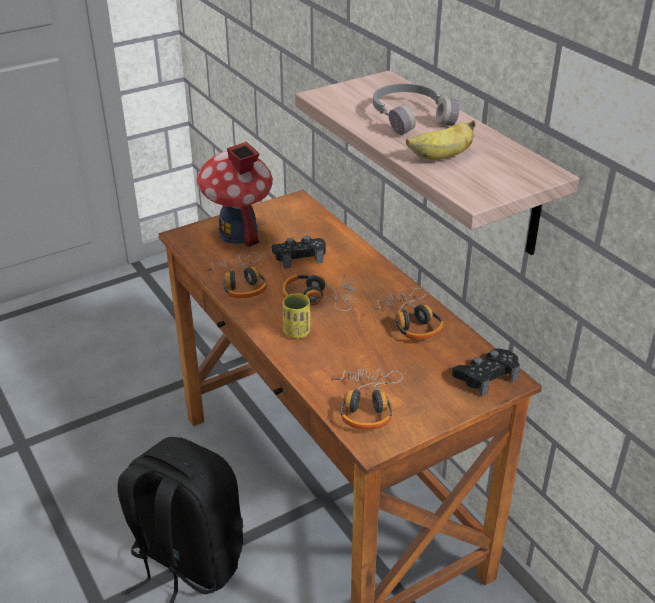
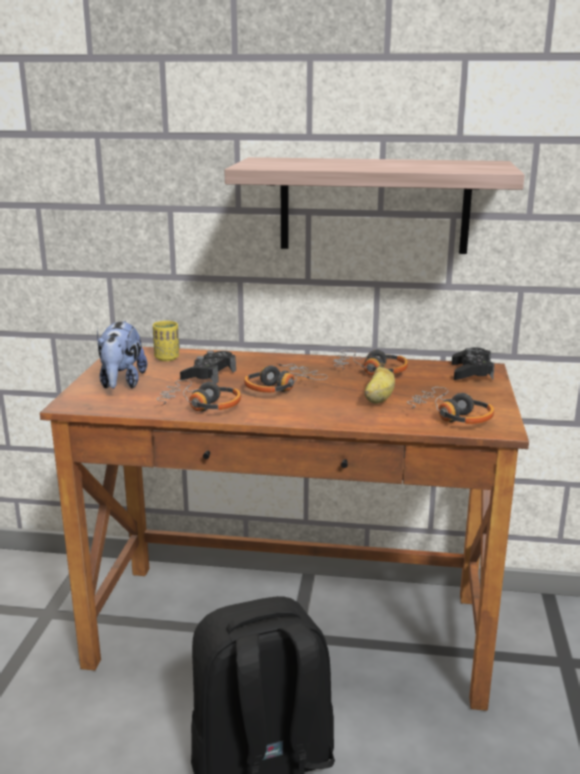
camera: 50 degrees left, 15 degrees down
(238, 233) = (121, 383): toy house -> plush toy
(297, 332) = (313, 408): yellow cup -> yellow cup (167, 358)
(411, 117) = (343, 162): grey headphones -> none
(441, 157) = (424, 166): banana -> banana (378, 399)

